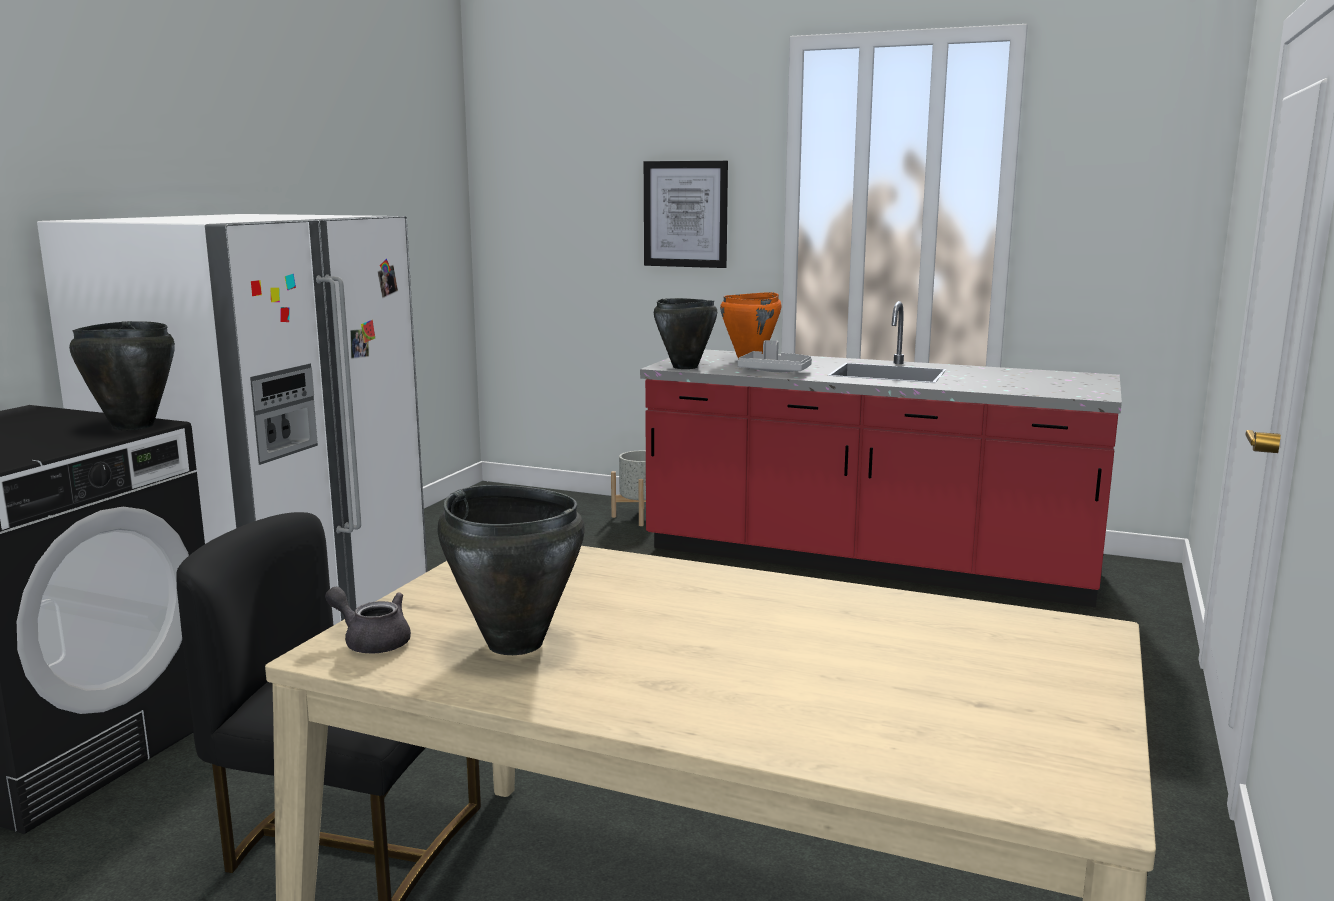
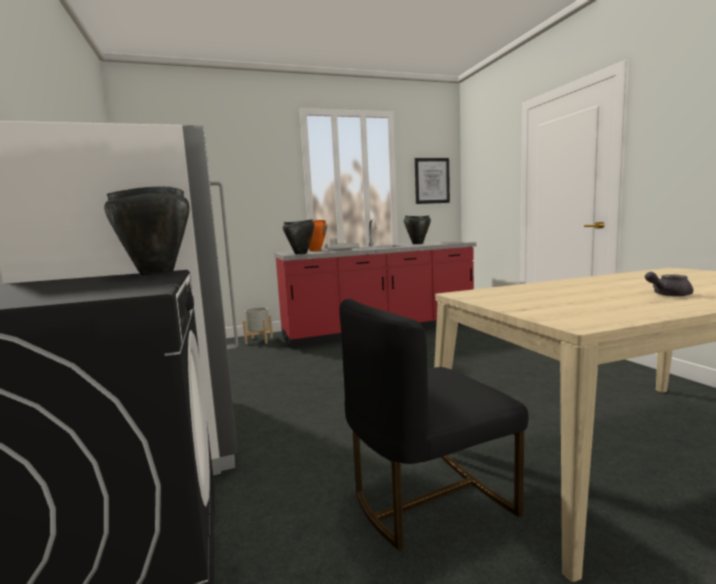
camera: 40 degrees left, 5 degrees down
(372, 641) = (569, 318): grey teapot -> grey teapot (667, 295)
(515, 643) = (605, 304): black cooking pot -> black cooking pot (417, 243)
(685, 214) = (256, 189): picture -> picture (432, 181)

